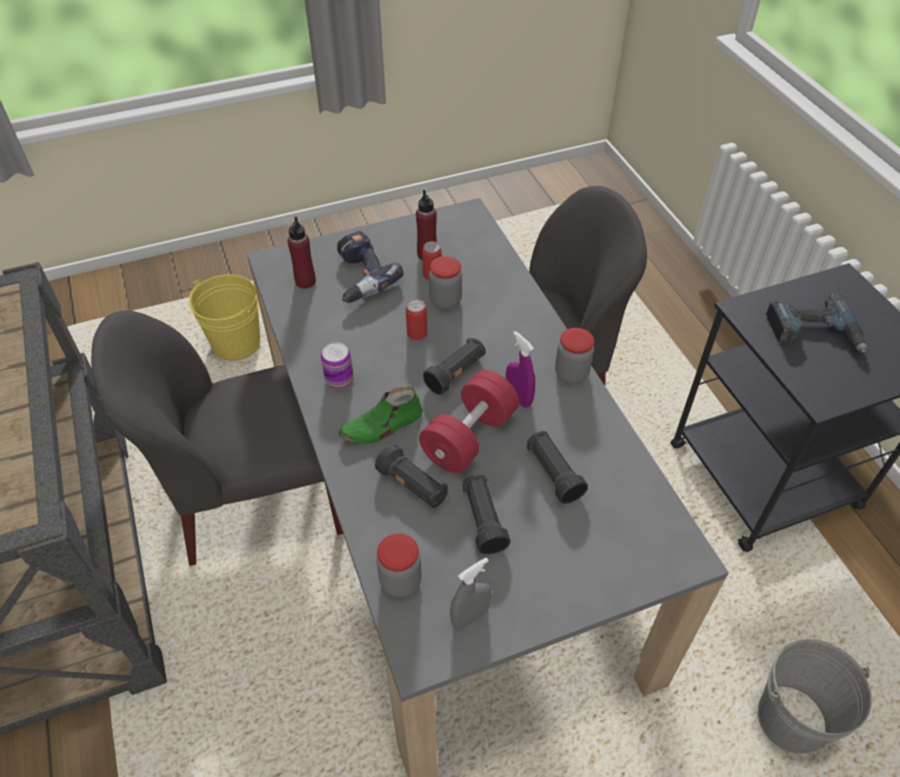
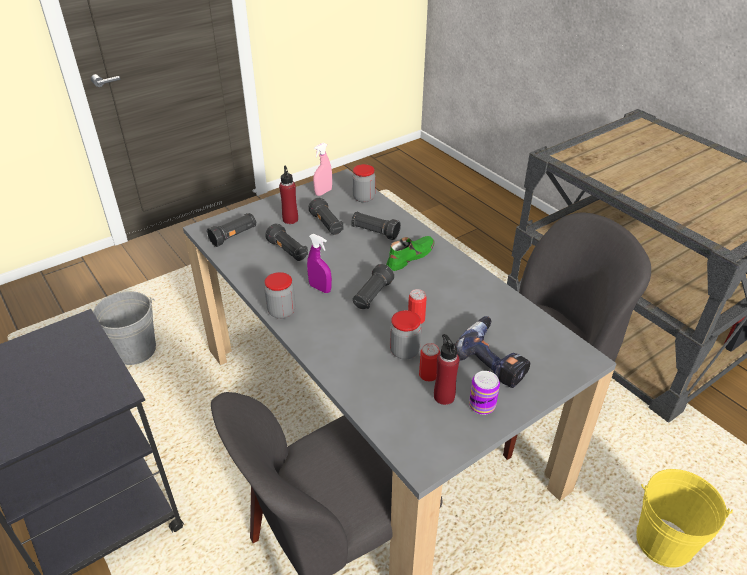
camera: 165 degrees right, 10 degrees down
(305, 281) = (539, 345): red bottle -> red bottle (290, 219)
(339, 379) = (456, 277): can -> can (482, 405)
(469, 437) = (348, 260): red dumbbell -> none
(470, 617) = (323, 192): grey spray bottle -> pink spray bottle
(637, 526) = (234, 236): none -> black flashlight
(813, 332) = (55, 382): power drill -> none

